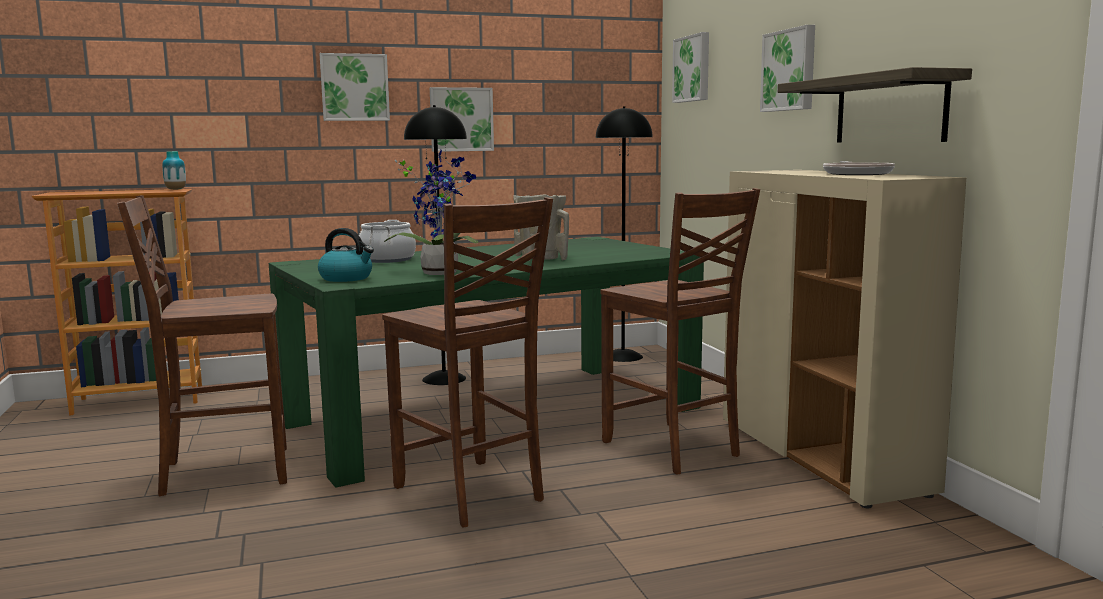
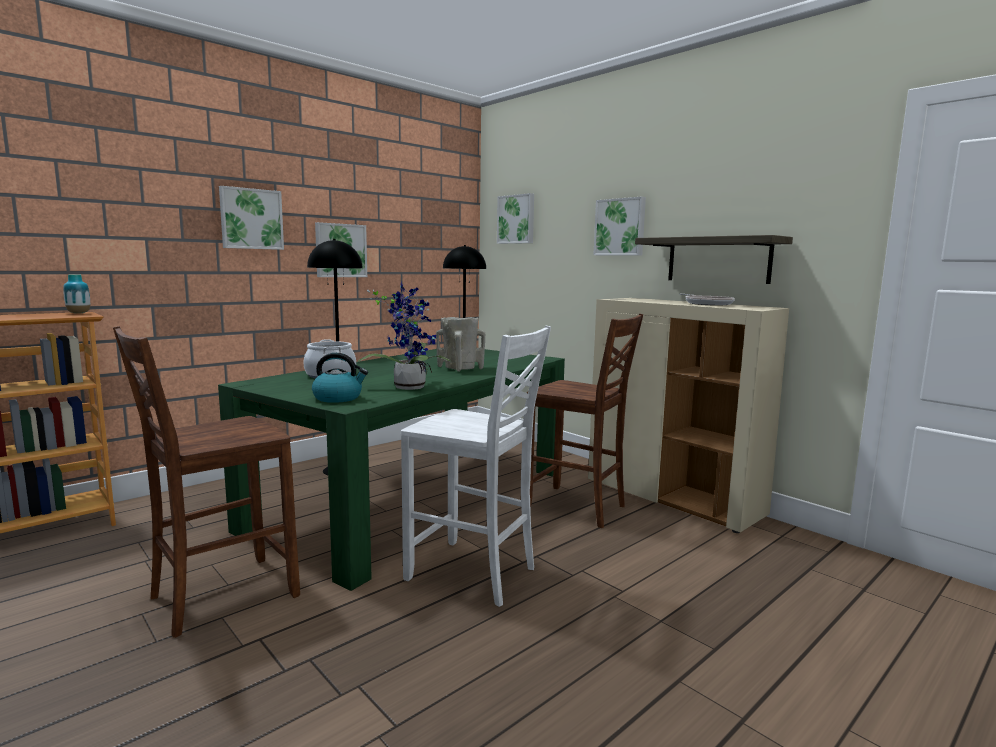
camera: 25 degrees left, 0 degrees up
(470, 494) = (473, 574): brown chair -> white chair

